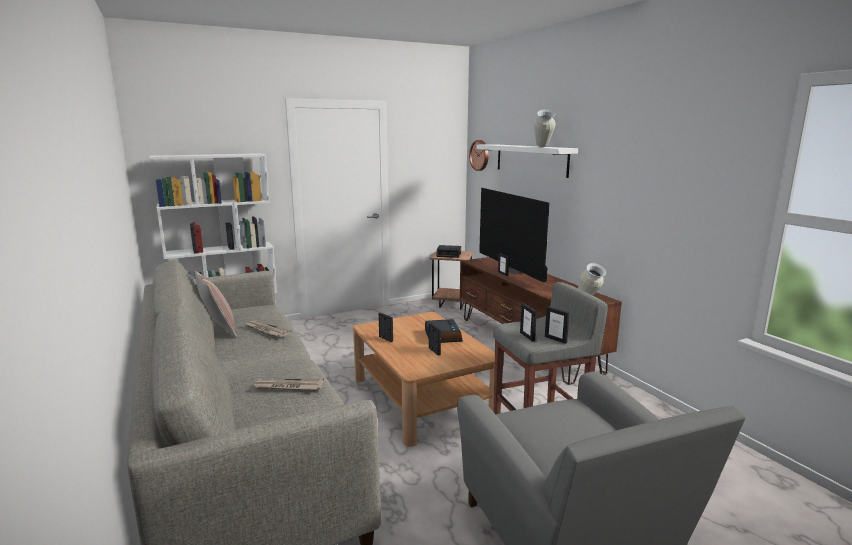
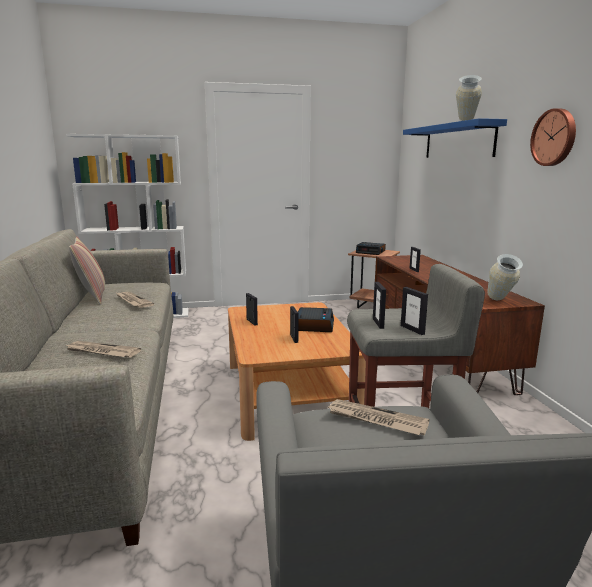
camera: 15 degrees right, 0 degrees up
(480, 155) = (411, 144): wall clock -> wall clock (554, 137)
(514, 271) = (430, 268): television -> none
(530, 159) = (458, 141): white shelf -> blue shelf
(555, 414) = (376, 420): none -> newspaper

